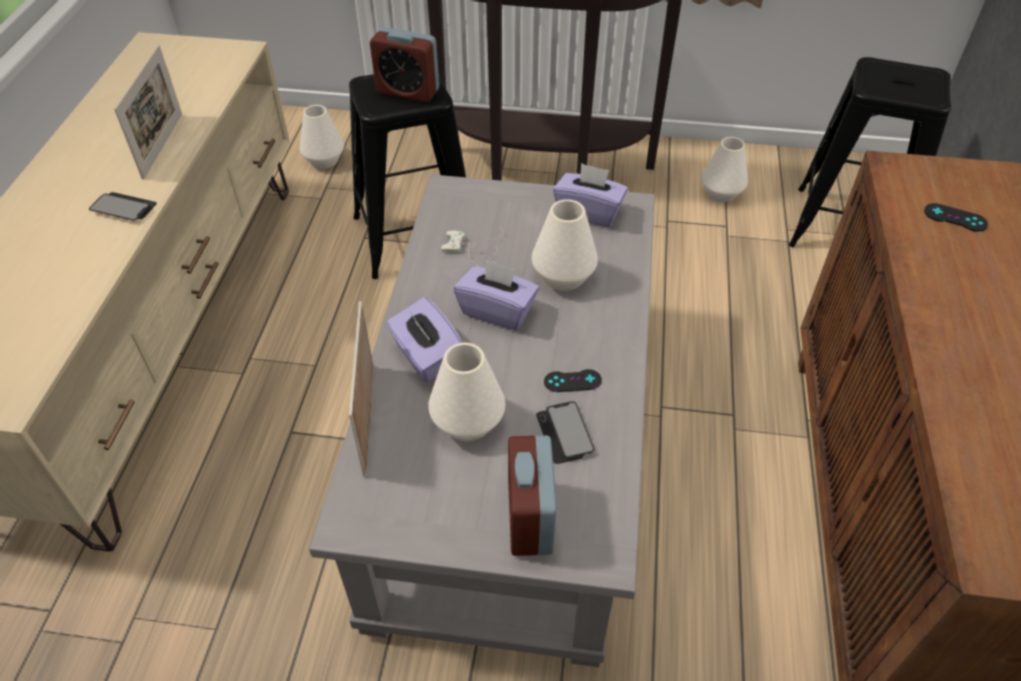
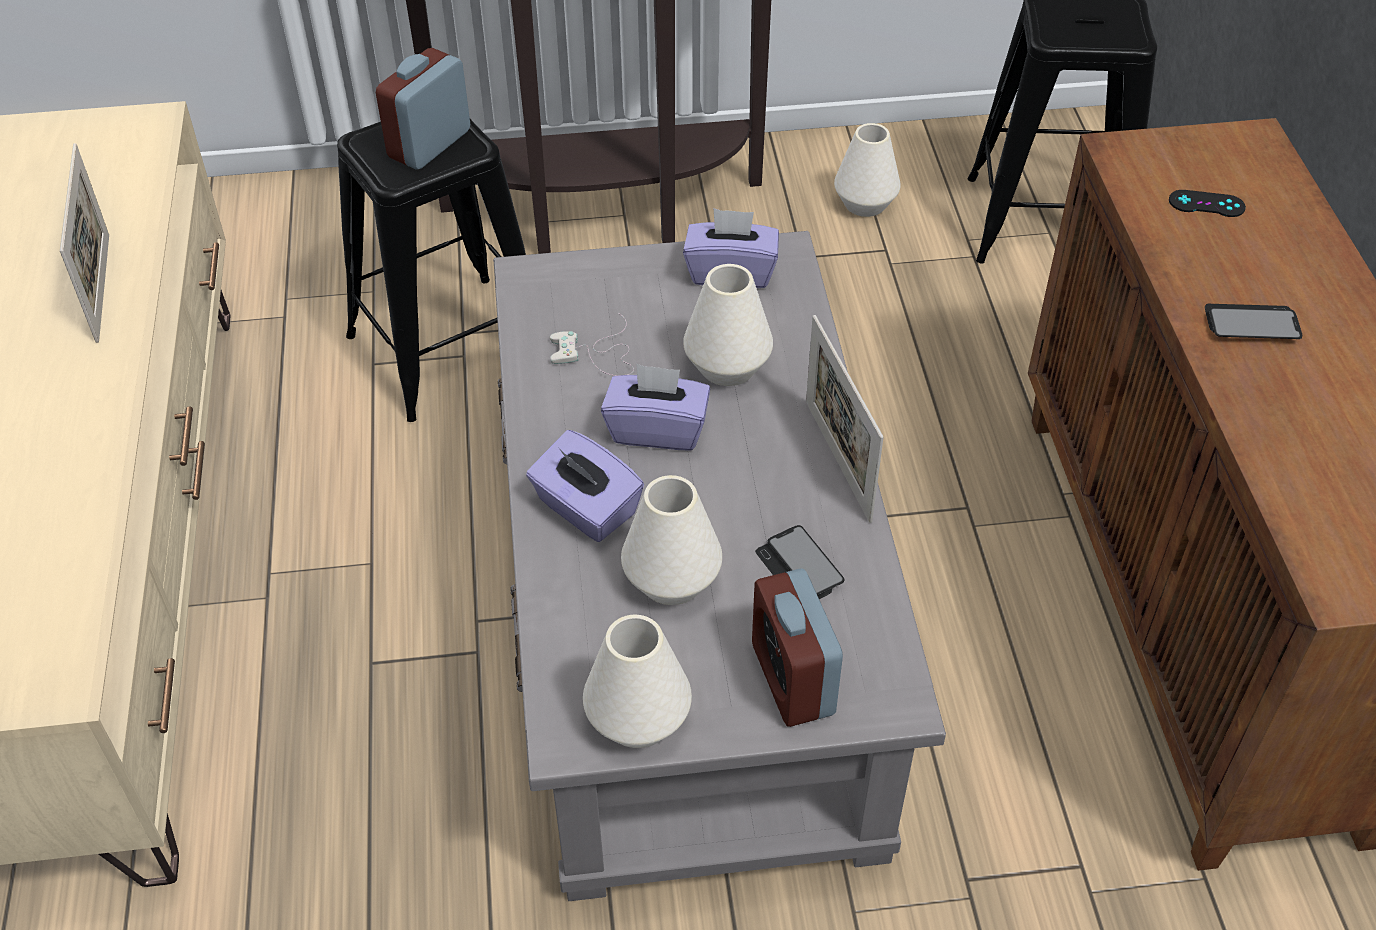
camera: 15 degrees left, 0 degrees up
(123, 208) = (89, 389): phone -> phone (1251, 324)
(324, 160) = (267, 257): white vase -> white vase (638, 719)
(368, 418) = (541, 604): picture frame -> picture frame (838, 460)
(408, 91) = (429, 144): alarm clock -> alarm clock turned 120 degrees clockwise
(572, 381) = (786, 500): black game controller -> none

